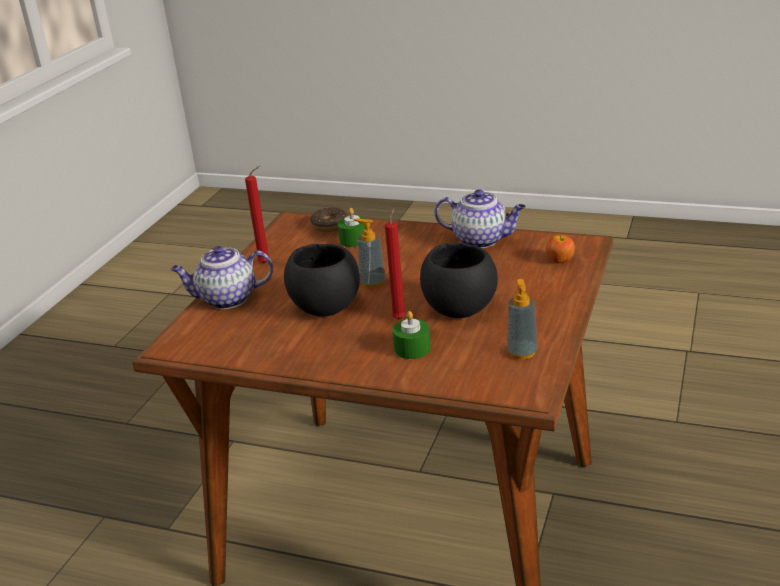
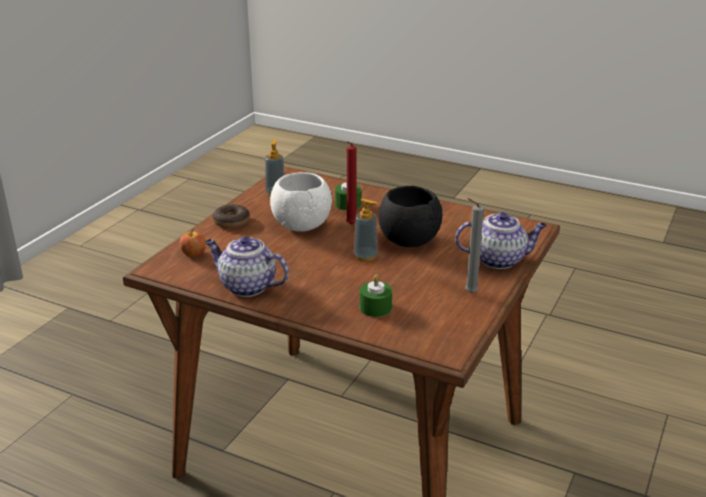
camera: 175 degrees left, 0 degrees up
(266, 263) = (469, 293): red candle -> grey candle
(330, 225) = (400, 333): donut -> donut (231, 221)
(459, 309) = (302, 225): black bowl -> white bowl

